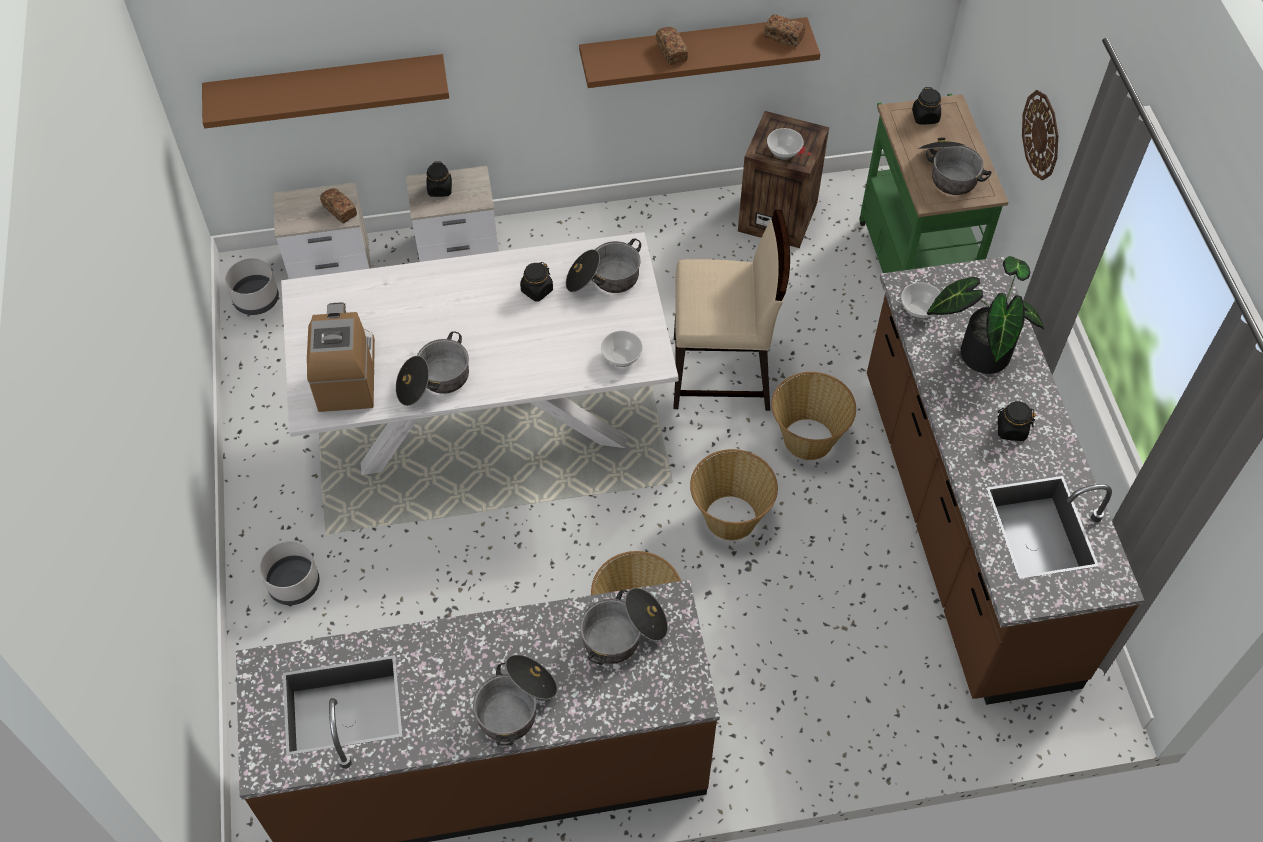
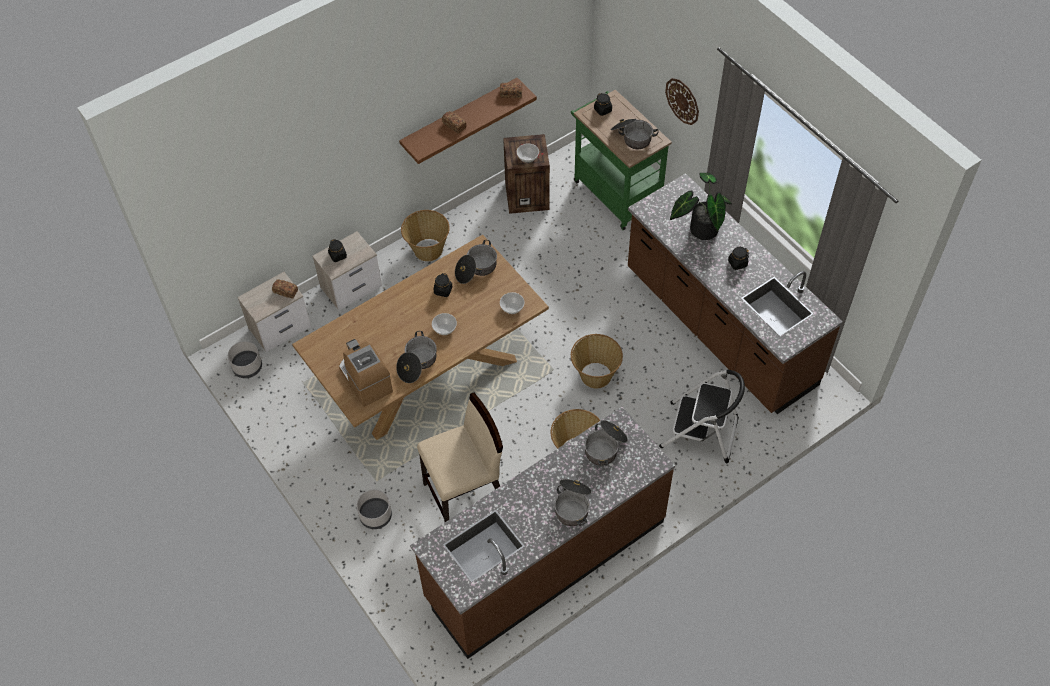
camera: 25 degrees left, 0 degrees up
(327, 86) = (263, 219): brown shelf -> none
(488, 416) = (429, 377): white dining table -> brown dining table
(722, 373) = (547, 298): beige chair -> beige chair (466, 496)
(807, 438) = (613, 315): basket -> basket (427, 249)
(845, 680) = (702, 433): none -> step ladder
(919, 310) = (659, 219): bowl -> bowl (445, 329)

